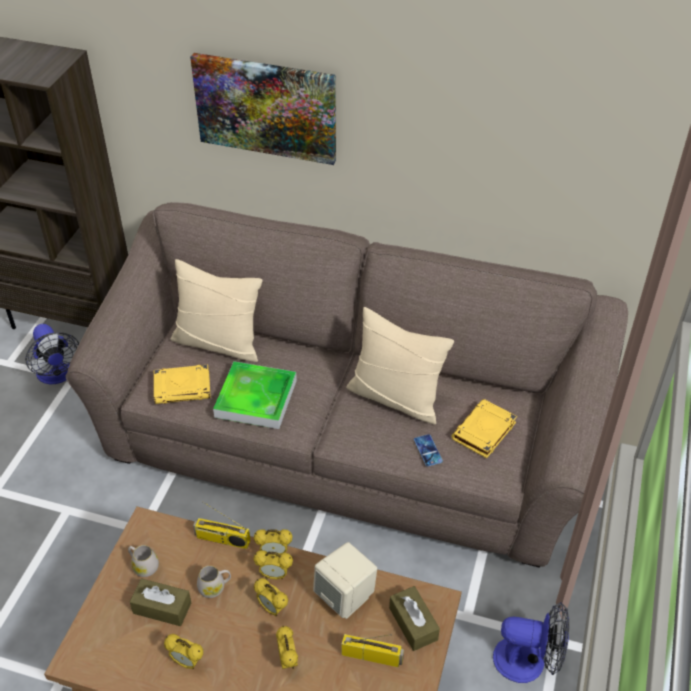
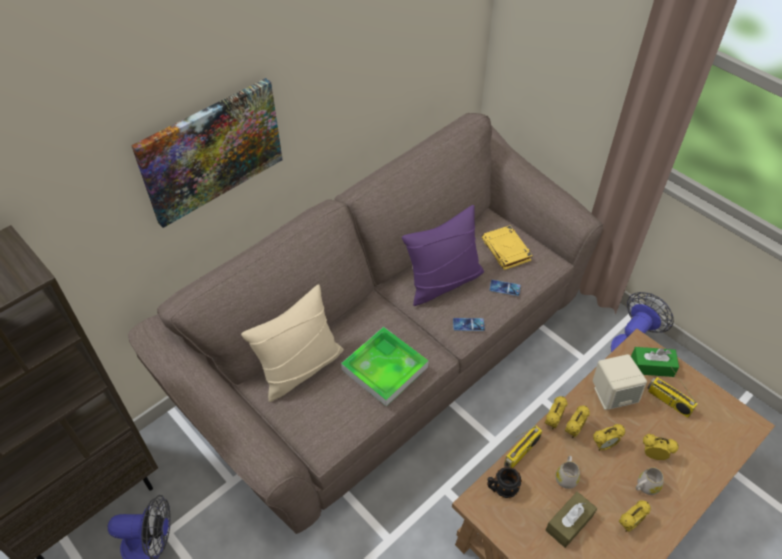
camera: 60 degrees left, 5 degrees up
(143, 566) = (520, 521): white mug -> white mug (645, 487)
(171, 538) = (501, 489): none -> black mug
(183, 387) = (335, 415): yellow book -> none
(356, 440) = (468, 324): none -> phone
(372, 655) = (668, 401): radio -> radio turned 90 degrees counterclockwise
(396, 398) = (443, 282): beige pillow -> purple pillow
(413, 624) = (652, 366): brown tissue box -> green tissue box

